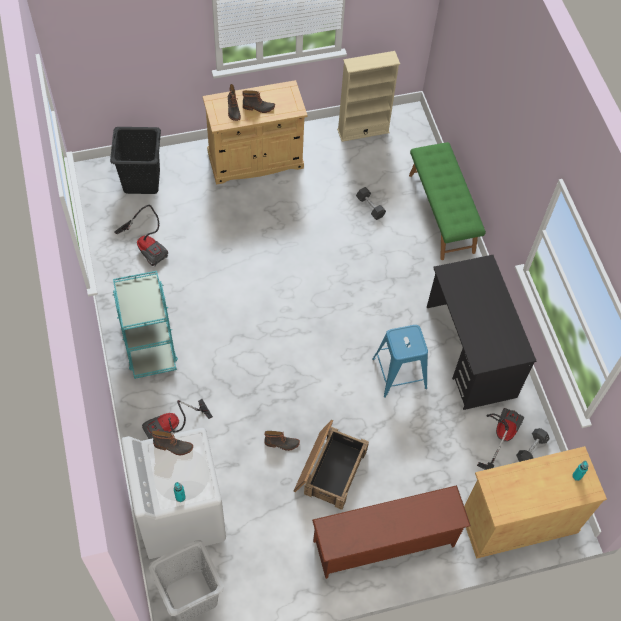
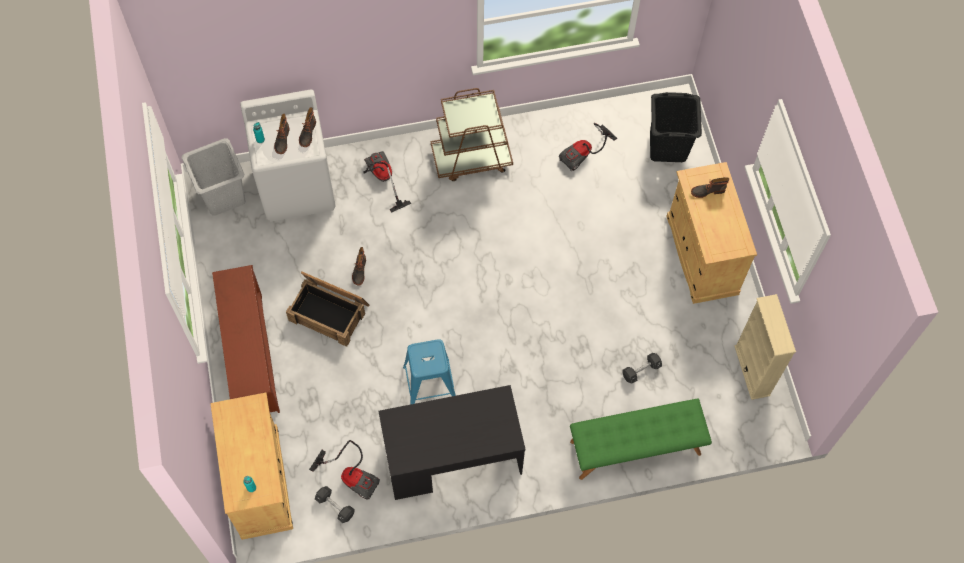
camera: 95 degrees right, 5 degrees up
(149, 344) = (472, 158): turquoise cart -> brown cart
(258, 108) = (712, 215): boot -> boot (282, 140)

